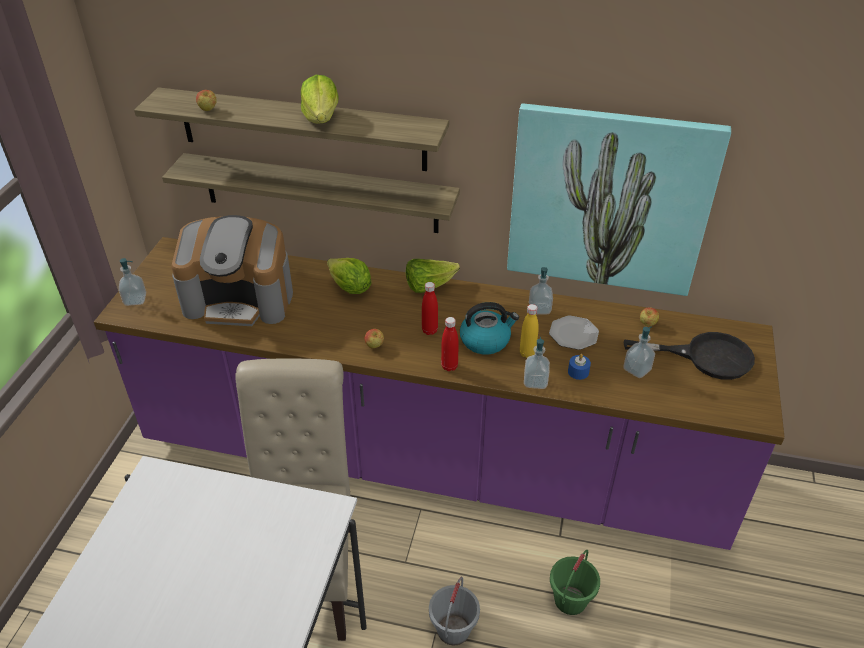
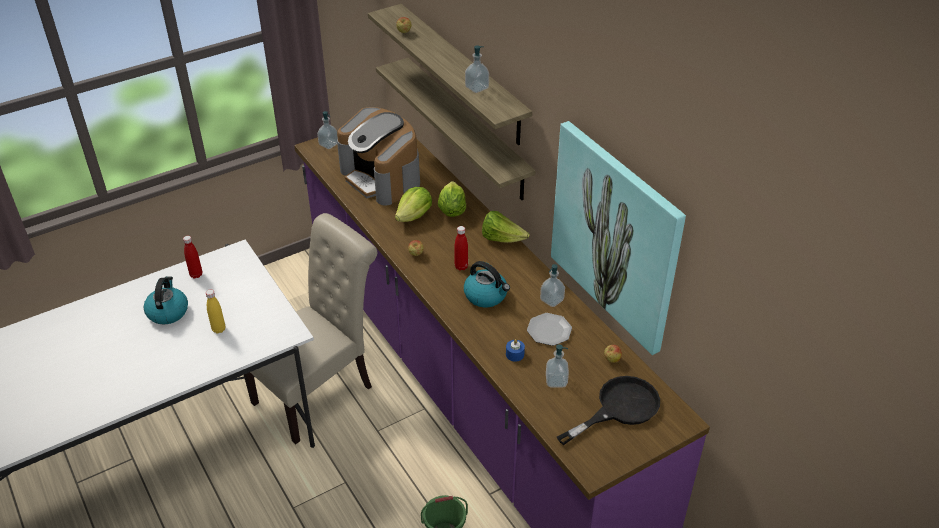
camera: 45 degrees right, 0 degrees up
(153, 597) = (168, 311): none -> kettle
(321, 118) = (457, 70): lettuce -> lettuce (414, 216)
(449, 366) = (441, 295): red bottle -> red bottle (196, 275)
(453, 629) = (357, 489): grey bucket -> none
(527, 353) = (500, 321): yellow bottle -> yellow bottle (219, 329)
(535, 381) = (478, 340): soap dispenser -> soap dispenser (476, 88)
(705, 357) = (619, 408): black frying pan -> black frying pan turned 90 degrees counterclockwise

